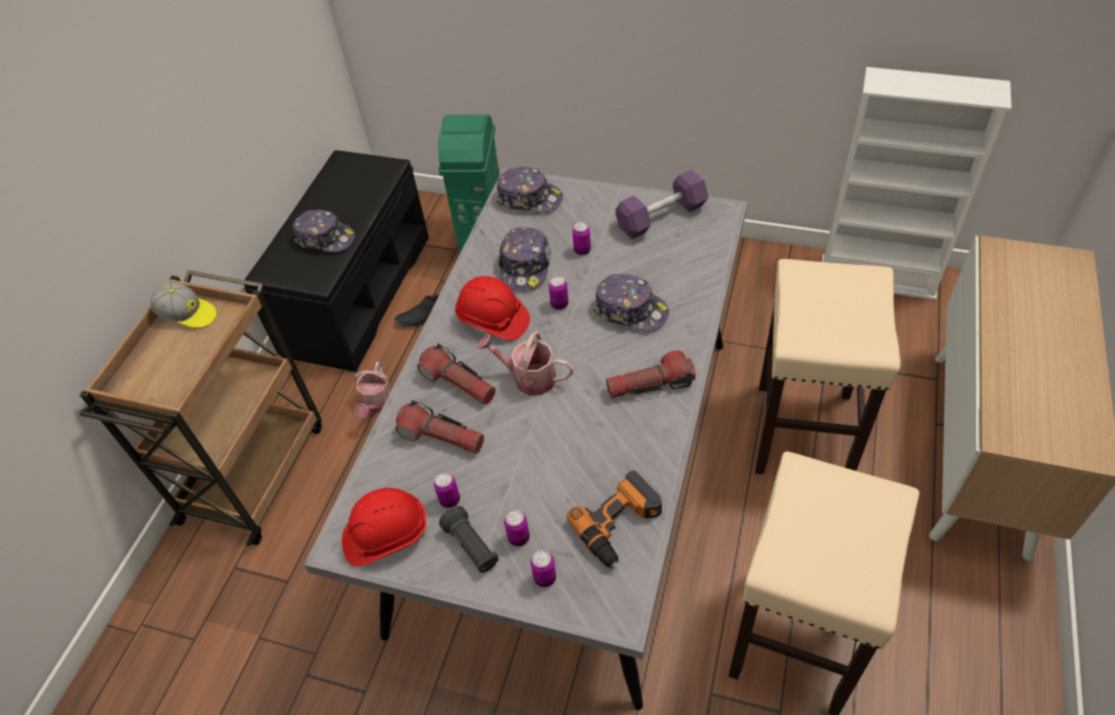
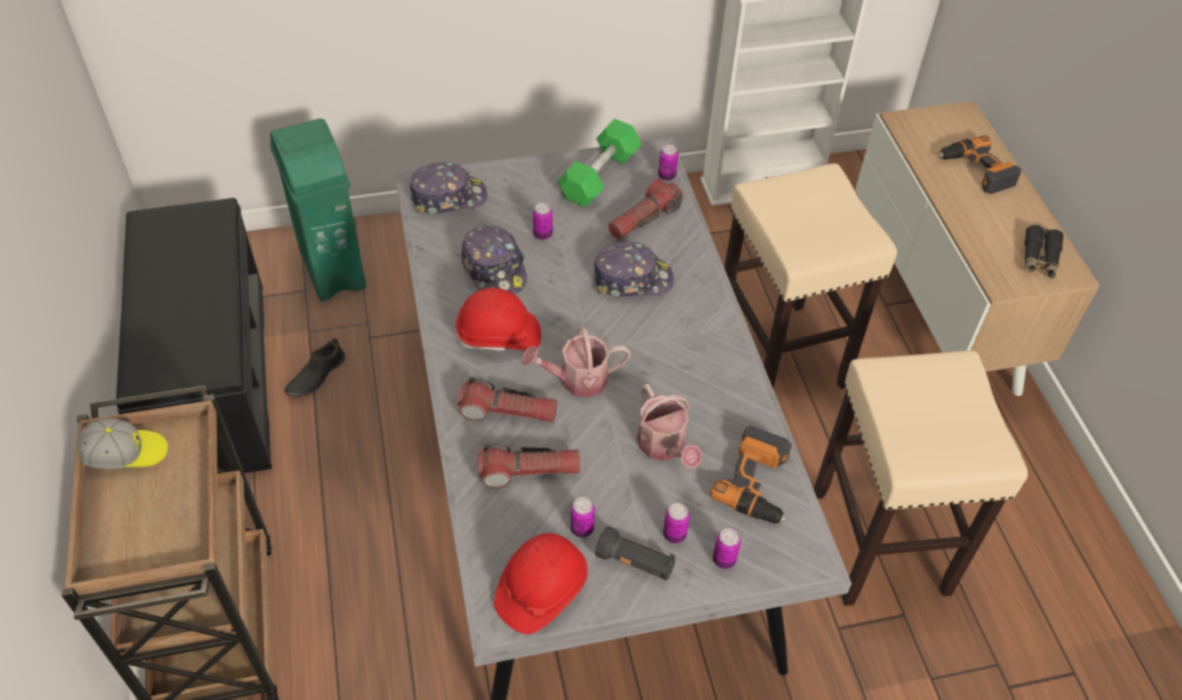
camera: 35 degrees left, 0 degrees up
(325, 238) = (193, 318): cap -> none
(376, 404) = (321, 494): watering can -> watering can (664, 447)
(559, 304) = (557, 296): can -> can (666, 176)
(650, 385) = (699, 344): flashlight -> flashlight (644, 219)
(661, 217) = (599, 176): purple dumbbell -> green dumbbell
(1049, 319) = (976, 171): none -> power drill
(1065, 427) = (1039, 258): none -> black binoculars

